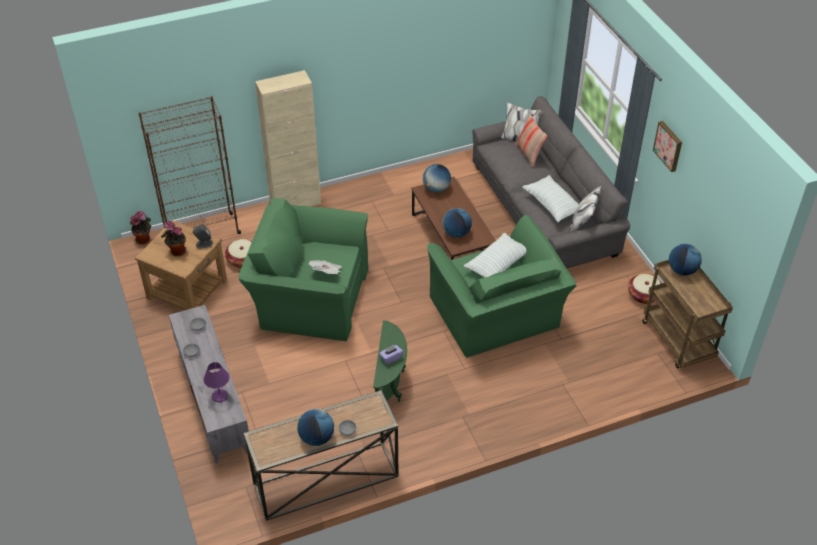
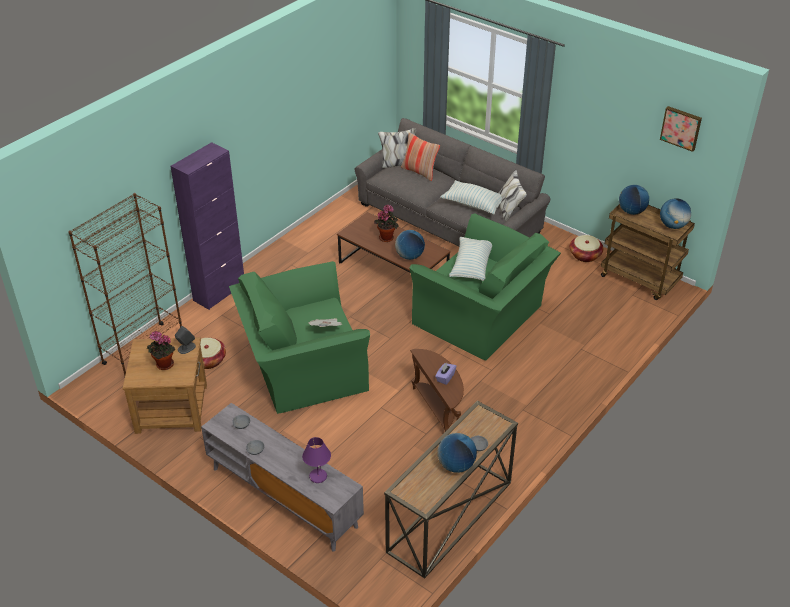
camera: 30 degrees left, 5 degrees down
(144, 239) = (87, 381): potted plant -> potted plant (387, 237)
(295, 203) = (219, 292): beige cabinet -> purple cabinet
(390, 385) = (439, 411): green side table -> brown side table
(436, 188) = (360, 227): globe -> globe (672, 225)
(669, 145) = (578, 107): picture -> picture (681, 128)

